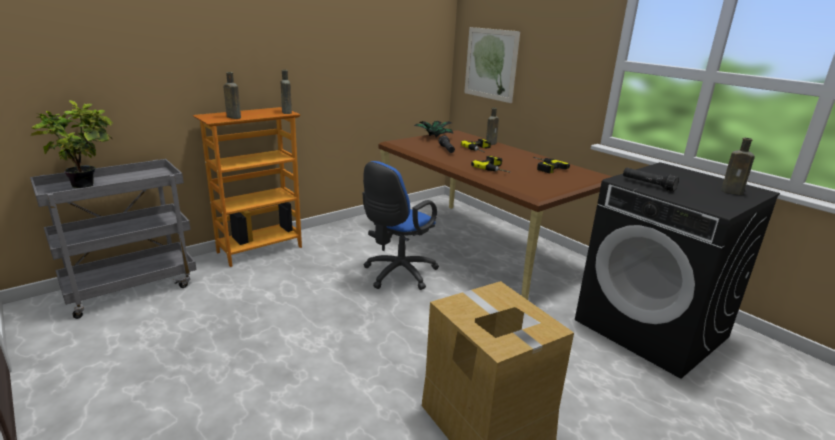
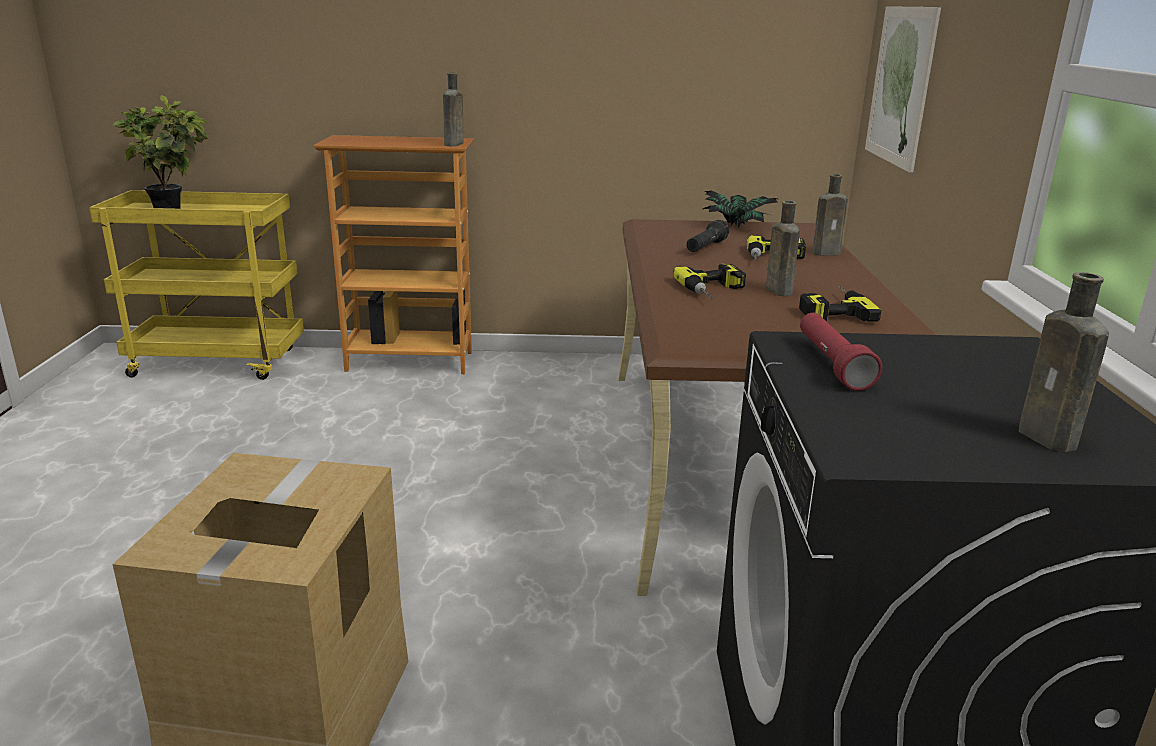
camera: 40 degrees right, 0 degrees up
(132, 287) = (220, 362): grey cart -> yellow cart
(233, 117) = (366, 142): brown bottle -> brown bottle (777, 290)
(397, 275) = (529, 455): blue office chair -> none
(647, 185) = (831, 364): black flashlight -> red flashlight

